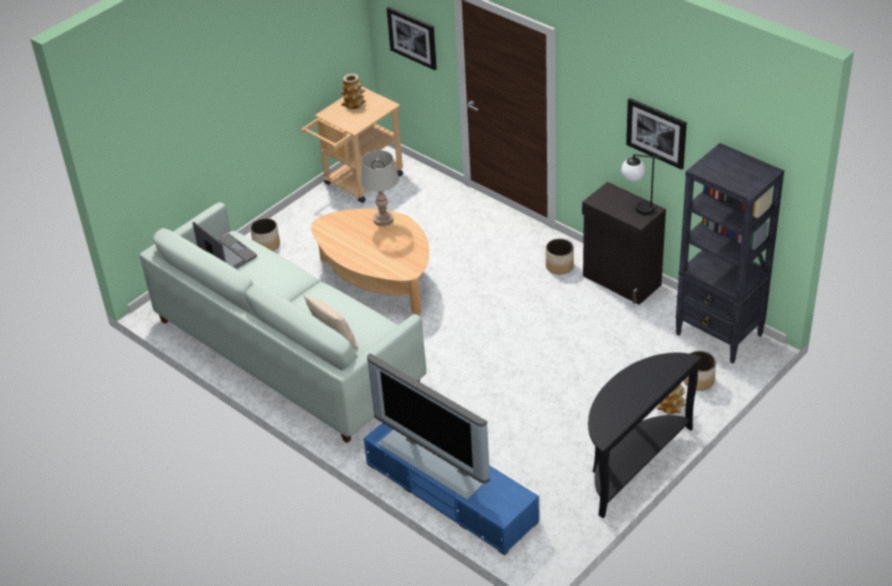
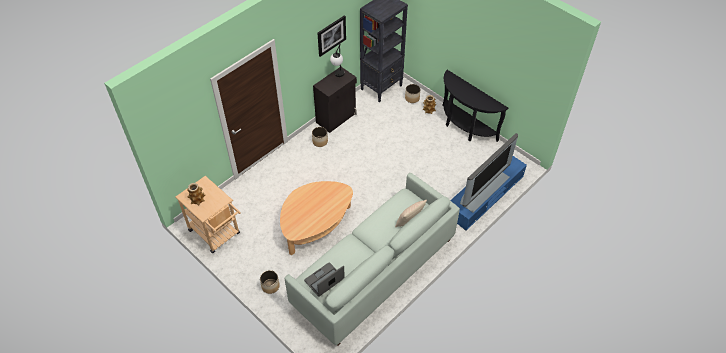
camera: 90 degrees left, 10 degrees up
(383, 220) = (294, 202): grey table lamp -> none
(412, 37) = (187, 137): picture -> none

